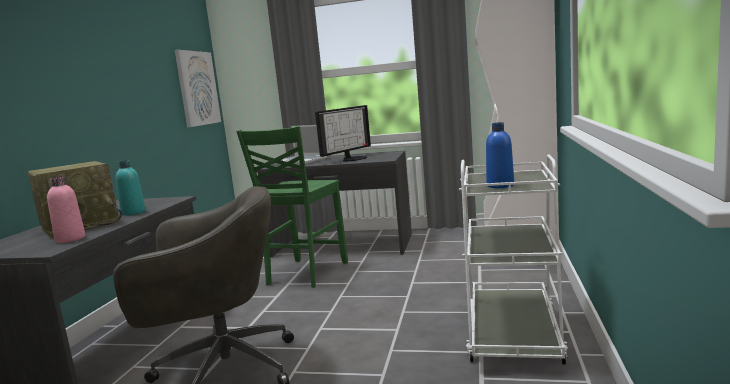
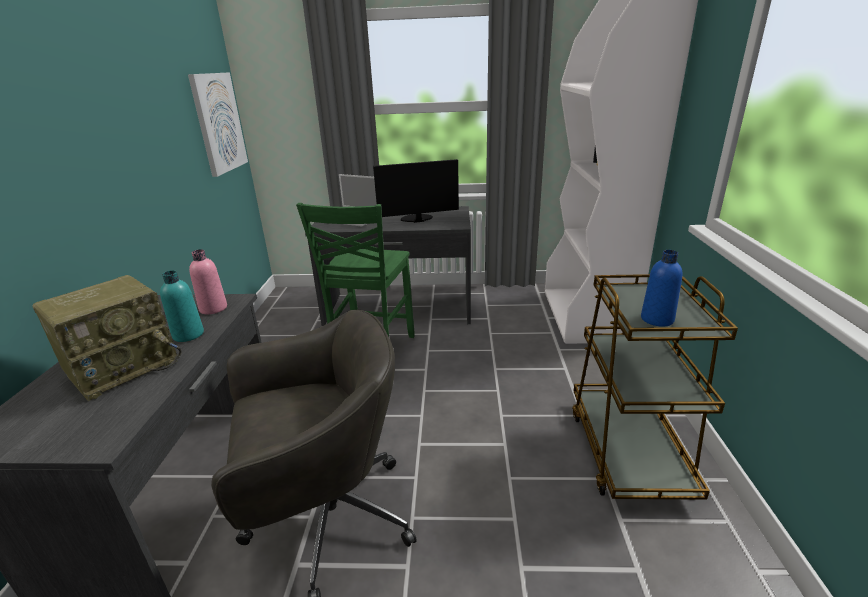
camera: 10 degrees left, 15 degrees up
(70, 239) = (123, 408): pink bottle -> pink bottle (213, 308)
(353, 158) = (416, 219): monitor -> monitor turned 135 degrees counterclockwise
(512, 335) = (628, 451): white cart -> brown cart

